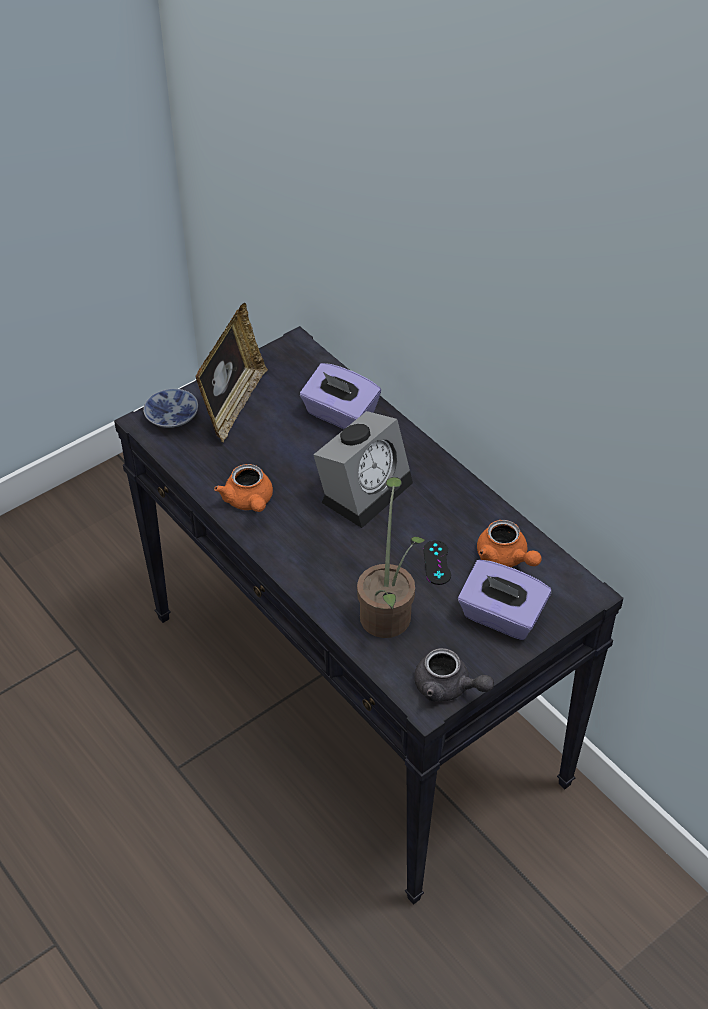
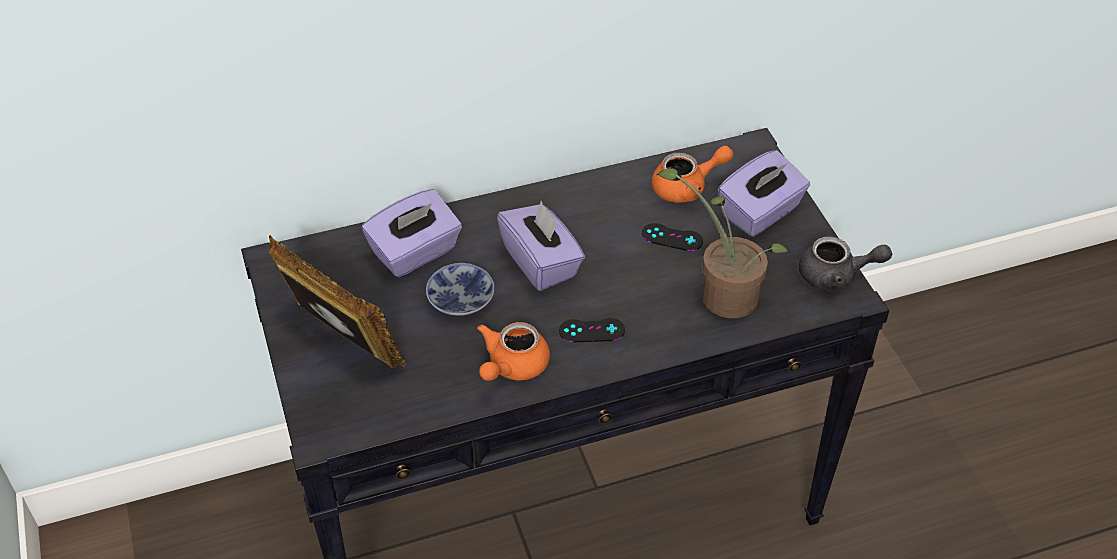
camera: 70 degrees left, 0 degrees up
(173, 415) = (325, 405): bowl -> bowl (459, 298)
(249, 502) = (512, 366): orange teapot -> orange teapot turned 120 degrees clockwise
(306, 538) = (591, 330): none -> black game controller
(365, 488) = (541, 263): alarm clock -> purple tissue box
(448, 688) = (836, 276): grey teapot -> grey teapot turned 45 degrees clockwise

